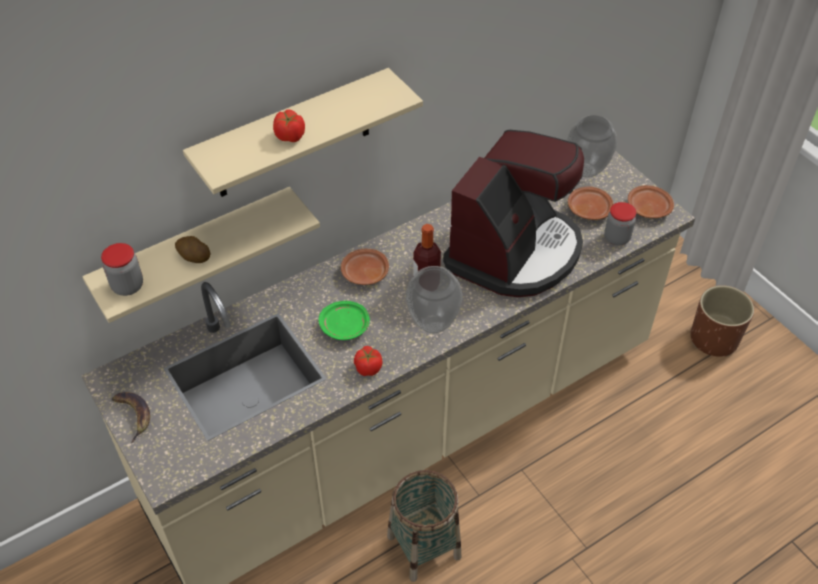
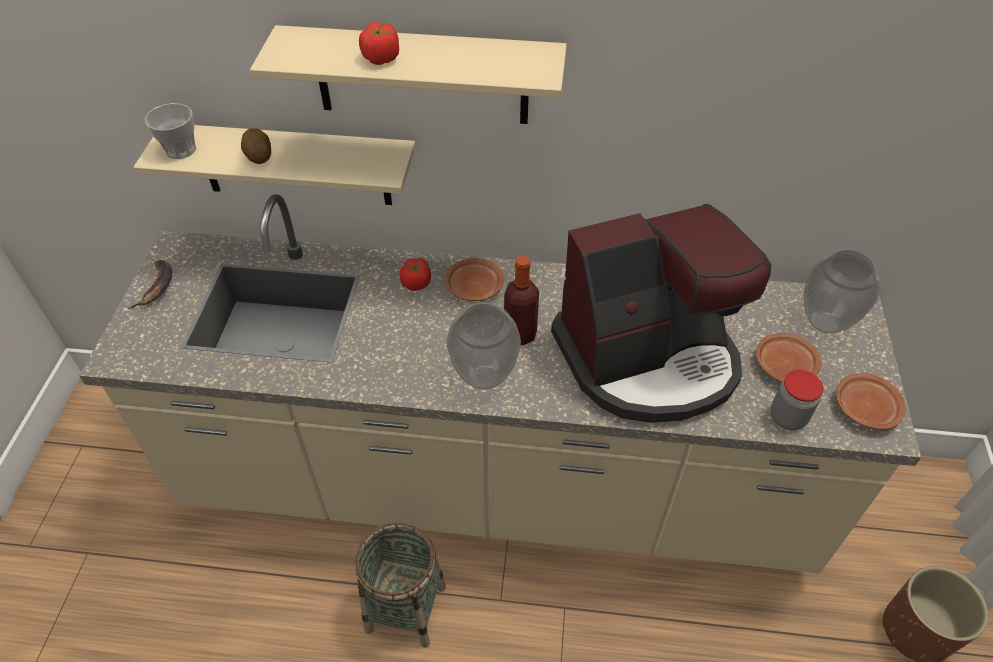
camera: 40 degrees right, 0 degrees up
(128, 286) = (180, 150): jar -> cup
(345, 326) = (401, 325): green plate -> none
(368, 367) = (378, 377): tomato -> tomato (416, 283)

